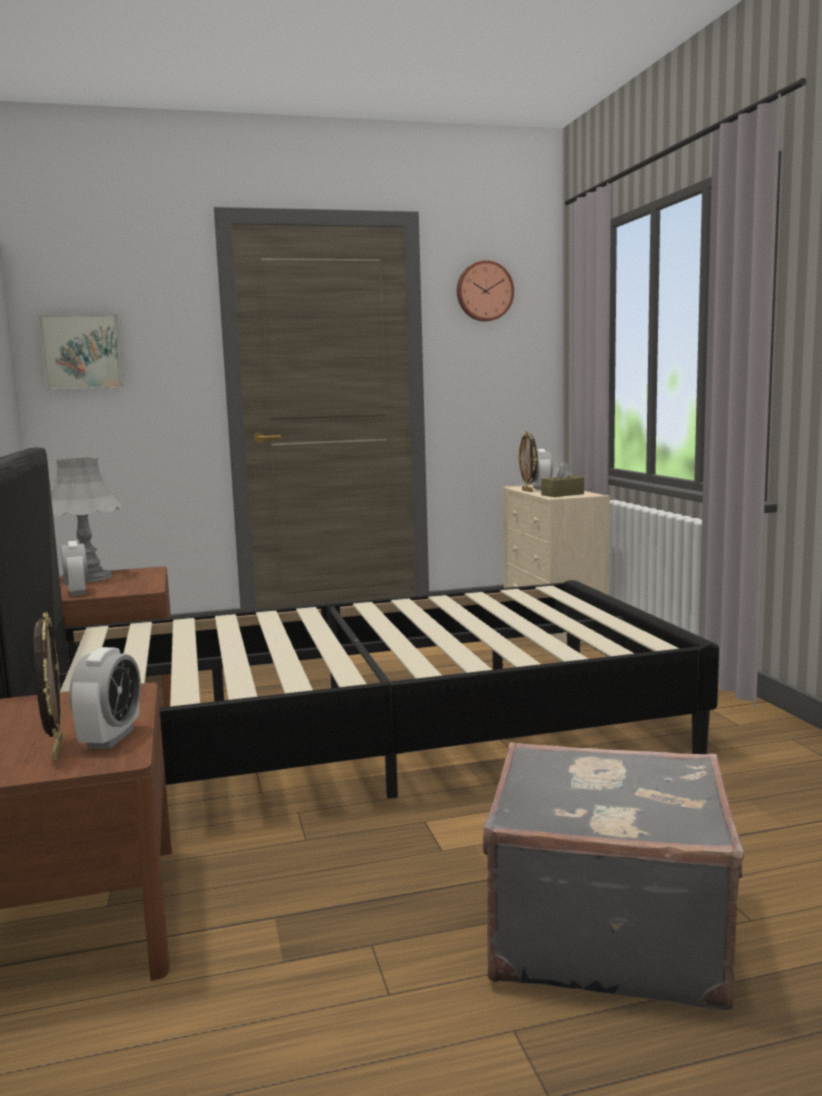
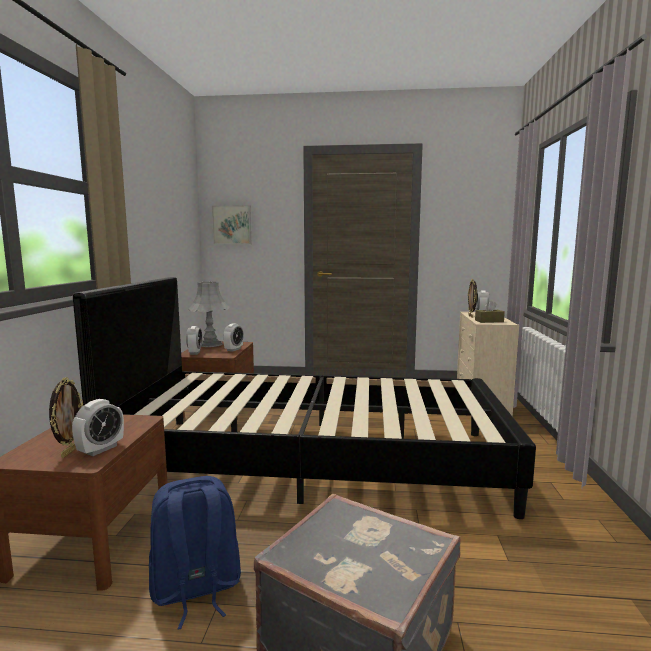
camera: 20 degrees right, 0 degrees up
(146, 580) = (233, 349): none -> alarm clock
(321, 938) = (195, 590): none -> blue backpack
(484, 291) = (462, 190): wall clock -> none

